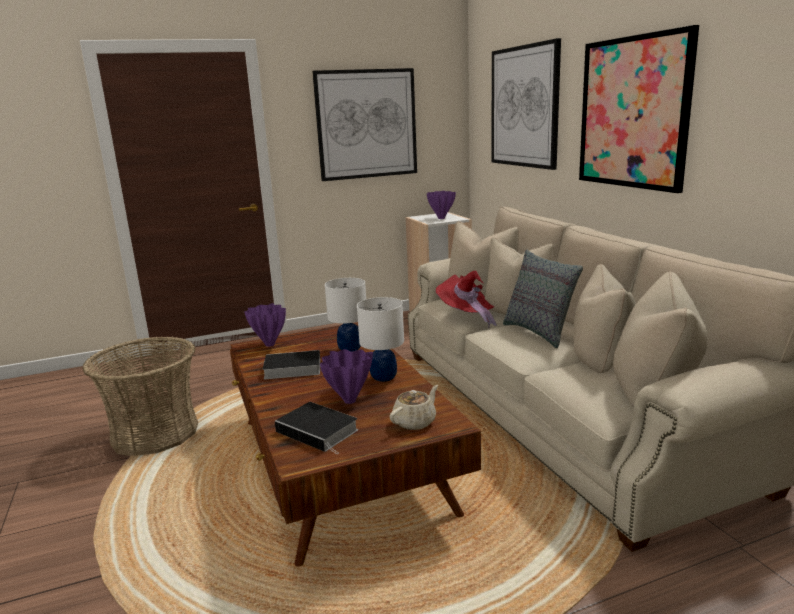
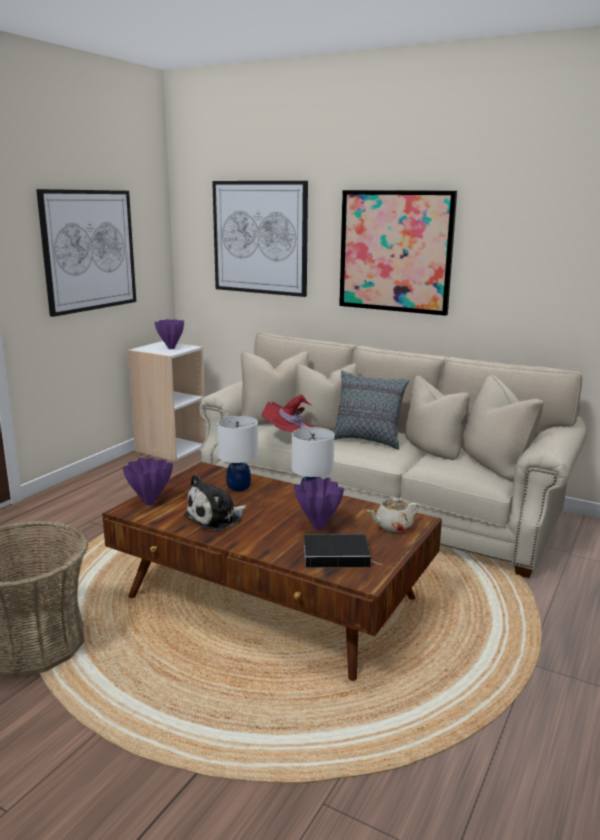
camera: 40 degrees left, 0 degrees up
(290, 369) = (216, 518): book -> plush toy
(415, 422) = (393, 526): beige teapot -> beige teapot turned 120 degrees counterclockwise

